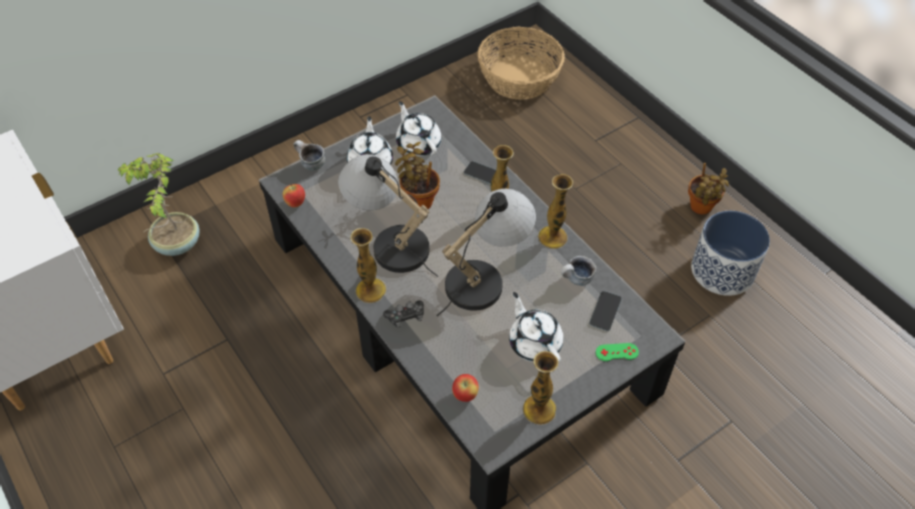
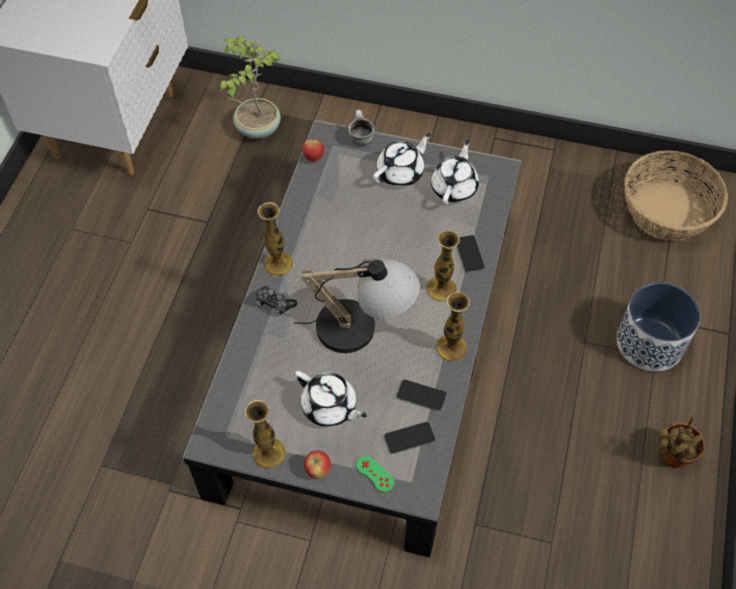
camera: 50 degrees right, 5 degrees up
(389, 242) = (335, 242): table lamp -> none
(419, 200) = (395, 230): potted plant -> none
(465, 395) = (238, 393): apple -> apple (318, 470)
(534, 342) = (330, 407): white teapot -> white teapot turned 105 degrees clockwise
(576, 280) = (421, 395): mug -> phone
(723, 271) = (615, 523): planter -> planter (650, 343)

